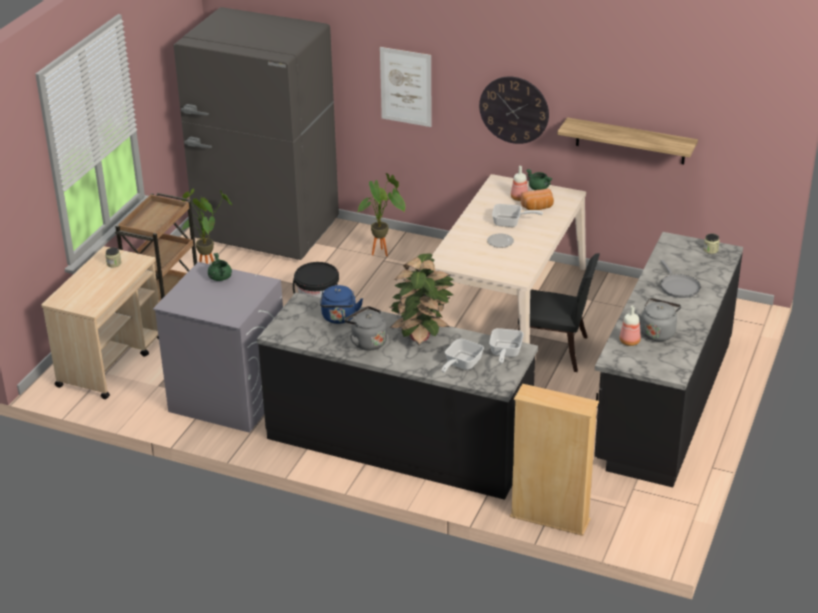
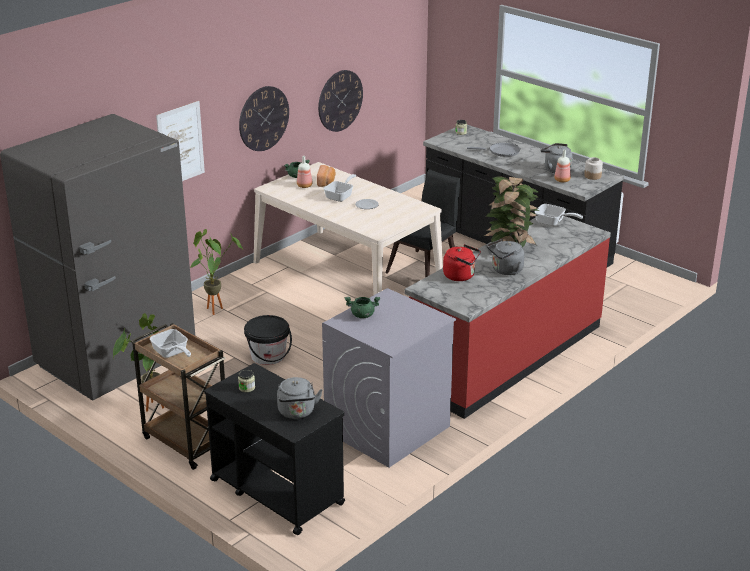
camera: 70 degrees left, 5 degrees down
(84, 295) = (297, 413): none -> grey kettle
(112, 361) = (276, 491): beige cart -> black cart
(339, 318) = (461, 276): blue kettle -> red kettle
(398, 443) = (506, 356): black counter -> red counter
(461, 364) = (559, 241): frying pan -> frying pan (171, 353)
(550, 518) = (628, 314): beige bookcase -> none
(630, 141) = (340, 100): shelf -> wall clock
(661, 362) = (593, 176): none -> jar

